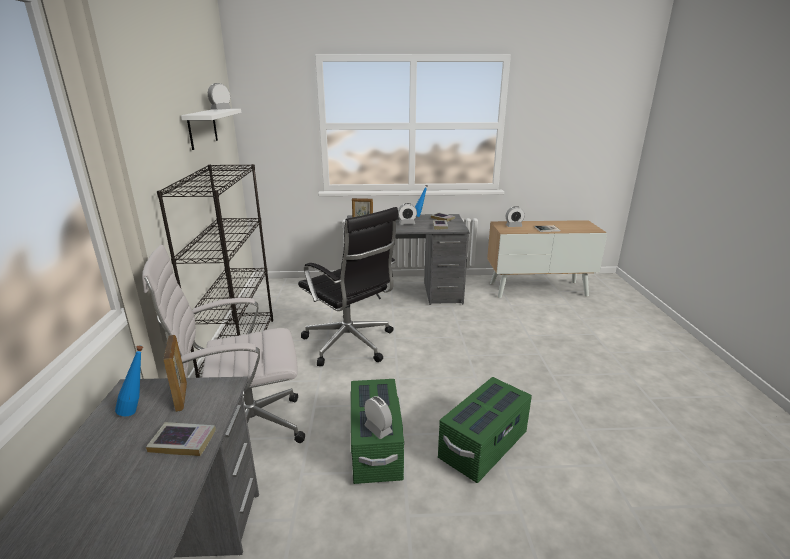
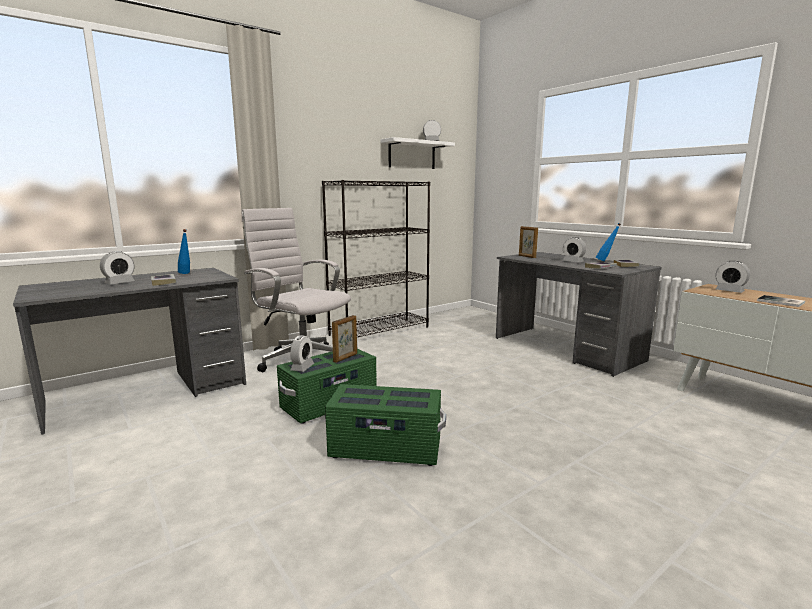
camera: 55 degrees right, 10 degrees down
(111, 491) = (120, 283): none -> alarm clock
(181, 397) = (205, 275): picture frame -> picture frame (346, 358)
(350, 344) = (444, 356): black office chair -> none

